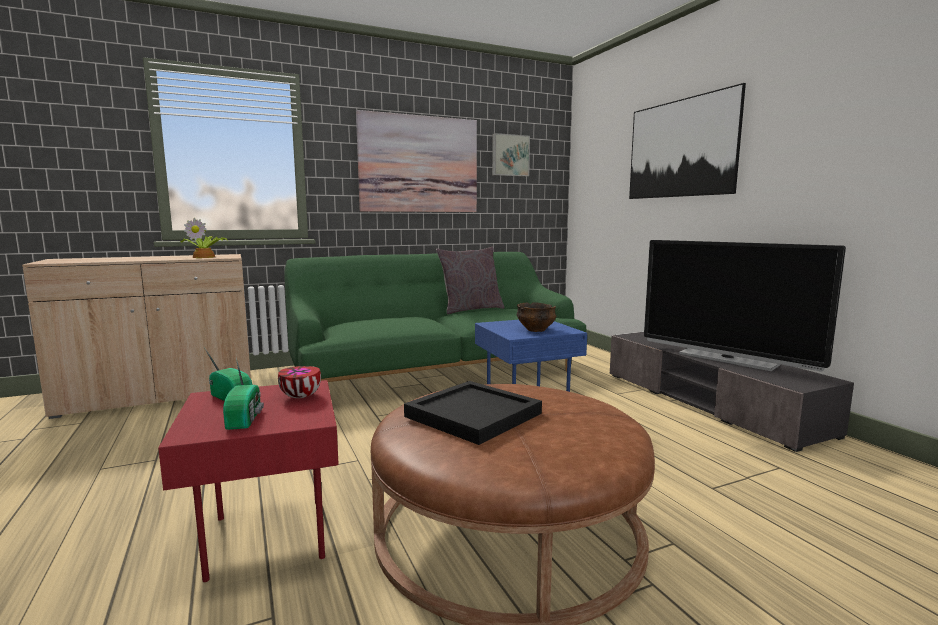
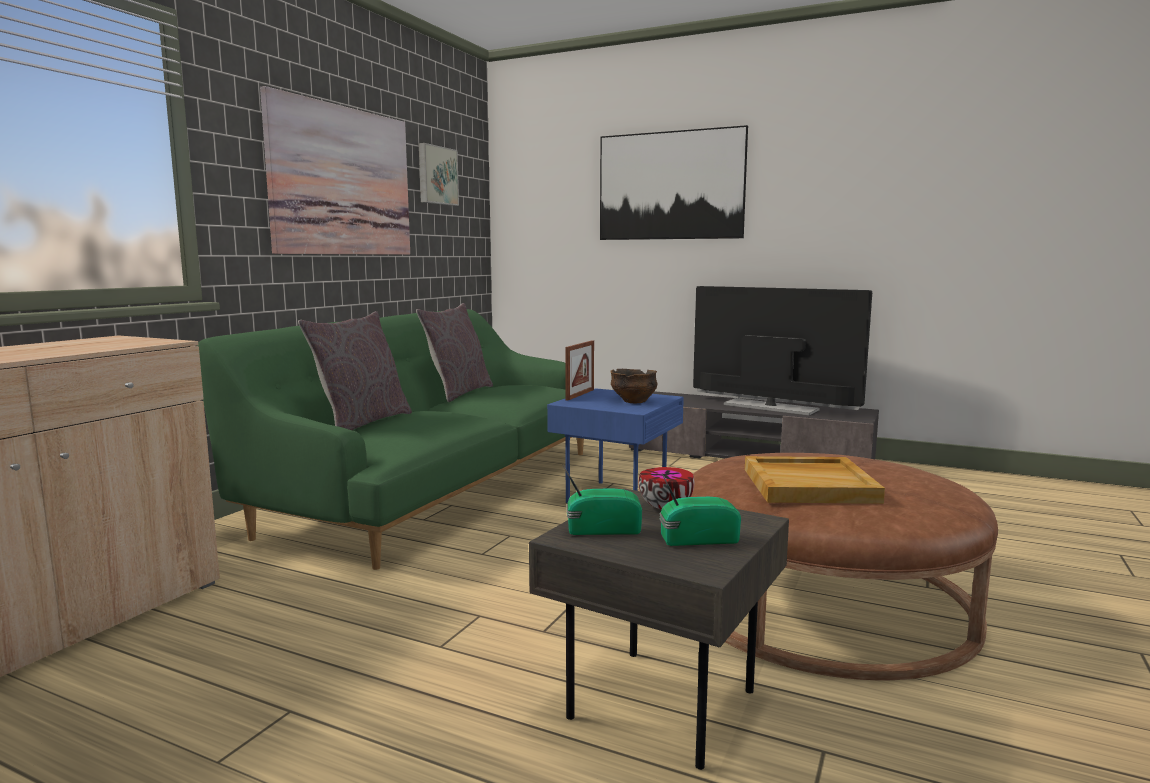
camera: 40 degrees left, 0 degrees up
(205, 257) = (109, 344): potted plant -> none
(246, 418) = (696, 539): radio -> radio turned 45 degrees counterclockwise
(265, 535) = (656, 705): red side table -> grey side table
(366, 318) = (361, 423): none -> grey pillow
(474, 415) = (809, 485): black tray -> beige tray
(516, 320) = (580, 395): none -> picture frame
(727, 359) = (770, 407): television -> television turned 150 degrees counterclockwise

